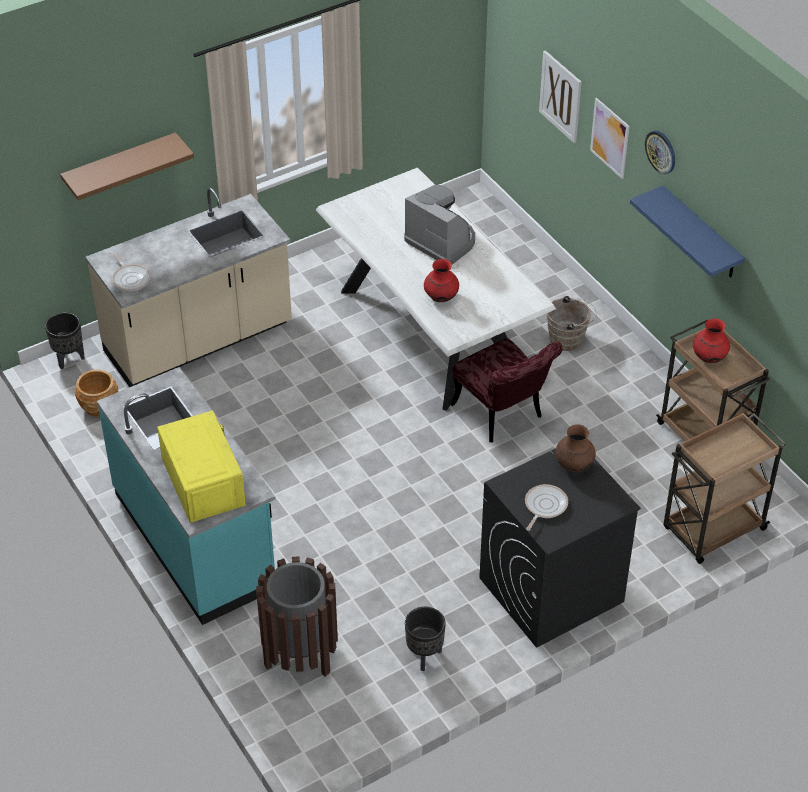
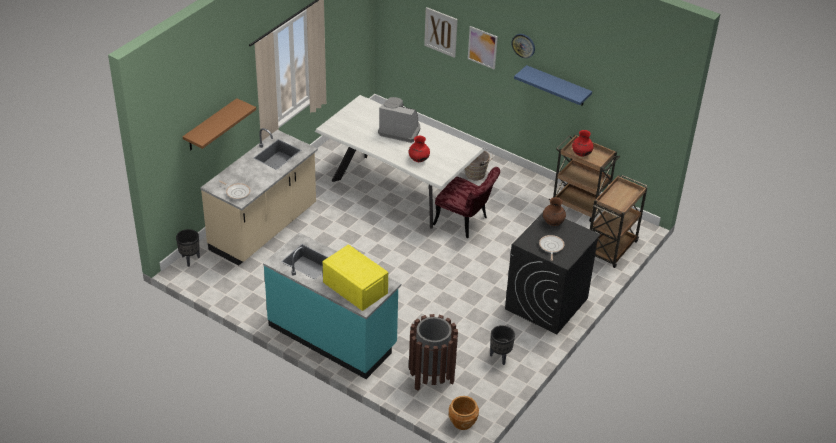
camera: 25 degrees left, 5 degrees down
(99, 407) = (227, 281): brown planter -> brown planter (463, 422)

